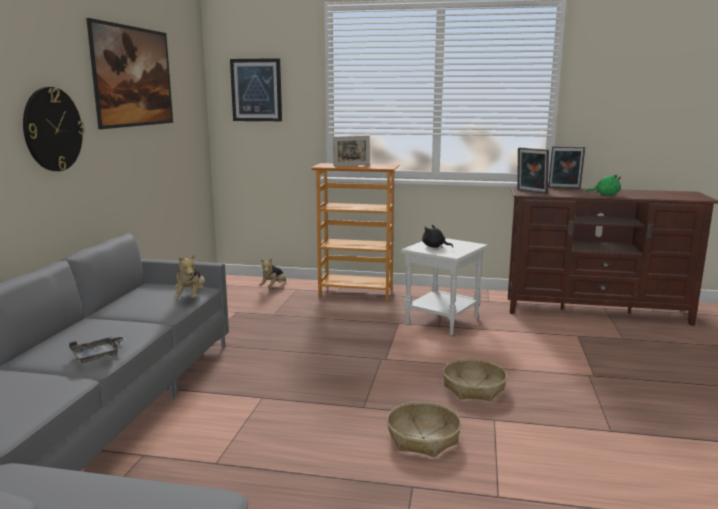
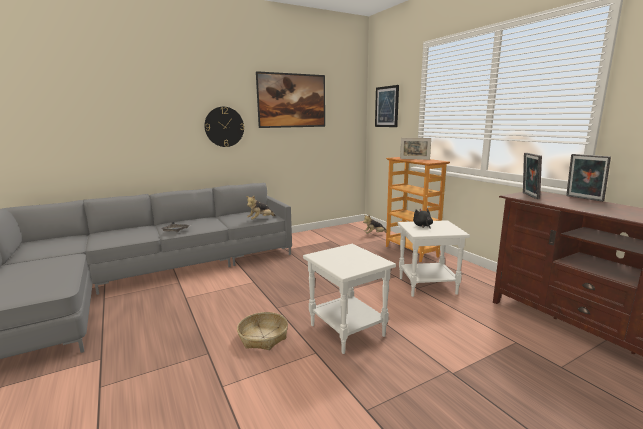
camera: 50 degrees right, 0 degrees up
(474, 388) = (348, 330): basket -> white side table
(605, 195) = (602, 210): green plush toy -> none

